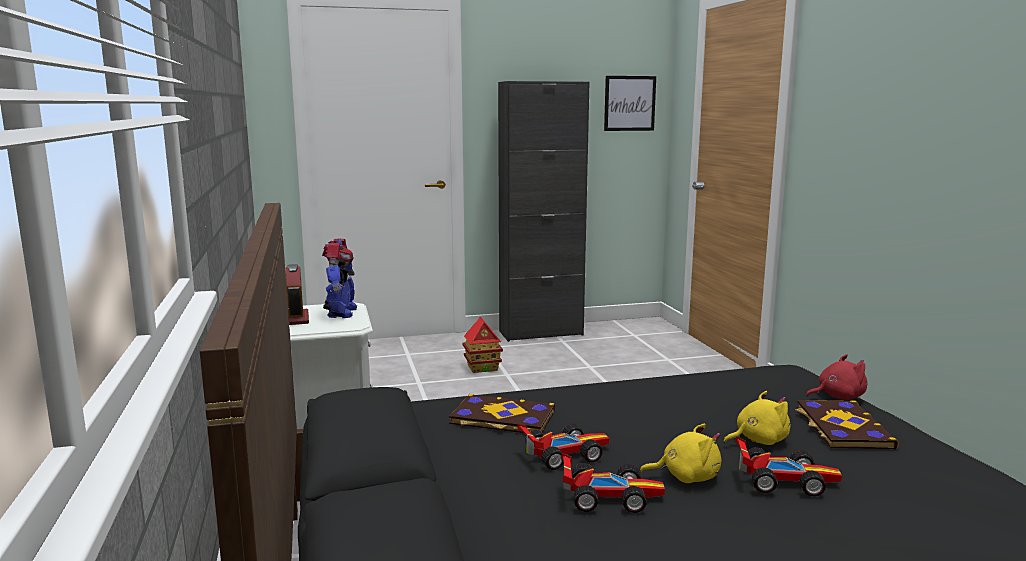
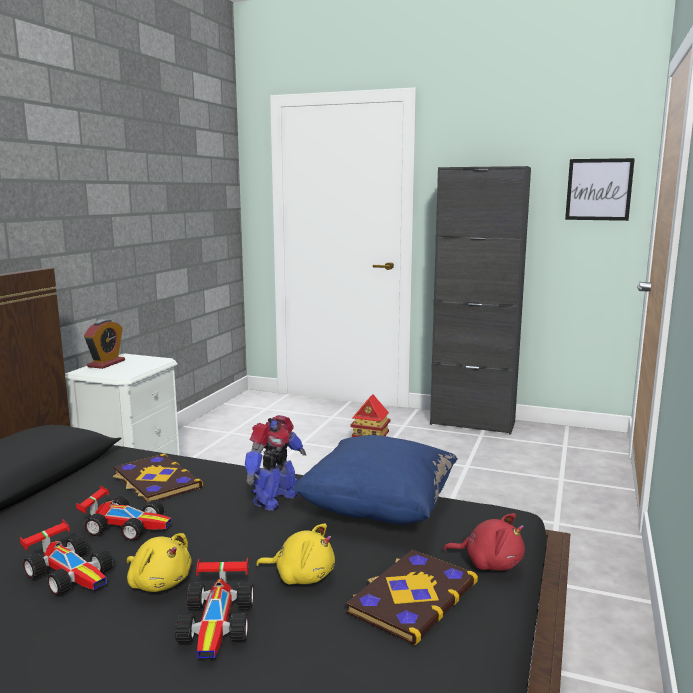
camera: 35 degrees right, 0 degrees up
(340, 313) = (141, 365): toy robot -> toy robot (274, 499)
(713, 388) = (378, 510): none -> blue pillow
(783, 480) = (219, 622): toy car -> toy car turned 45 degrees clockwise

